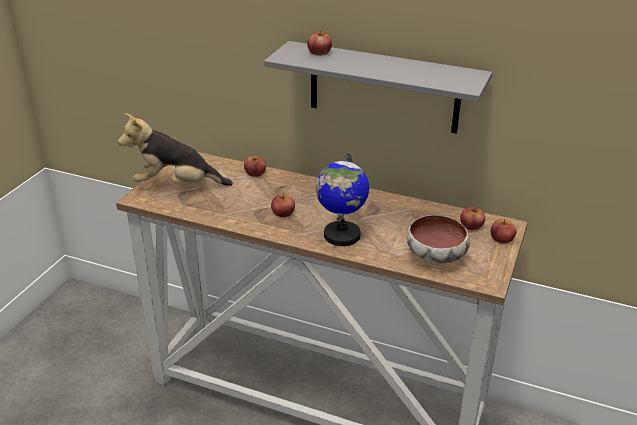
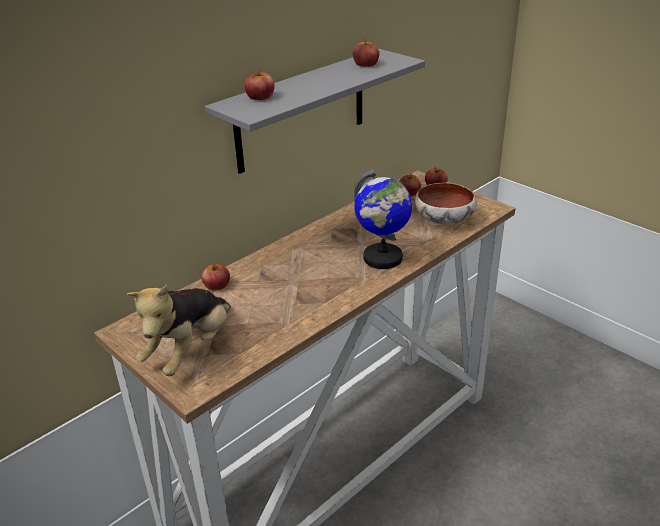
camera: 65 degrees left, 0 degrees up
(283, 212) = (316, 283): apple -> apple (365, 64)

